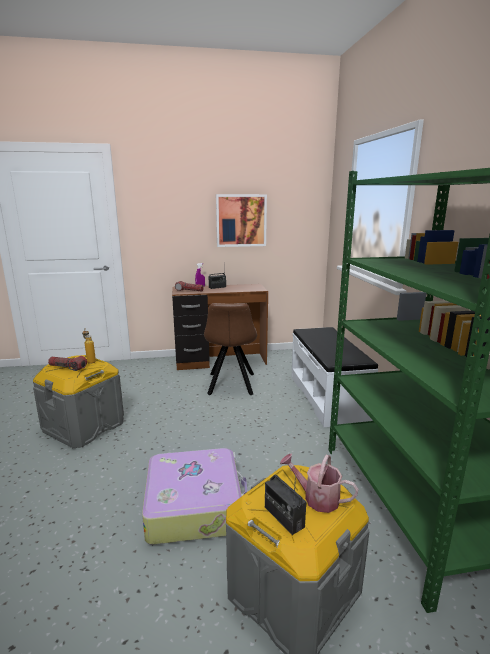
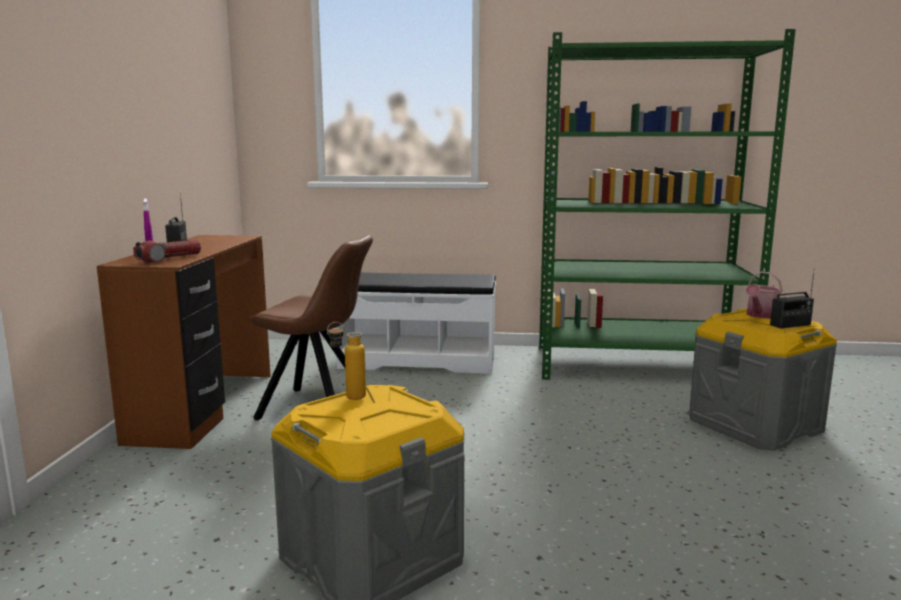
camera: 75 degrees left, 5 degrees down
(68, 367) = (371, 415): flashlight -> none
(195, 505) = (637, 458): suitcase -> none
(241, 220) = (159, 107): picture -> none

